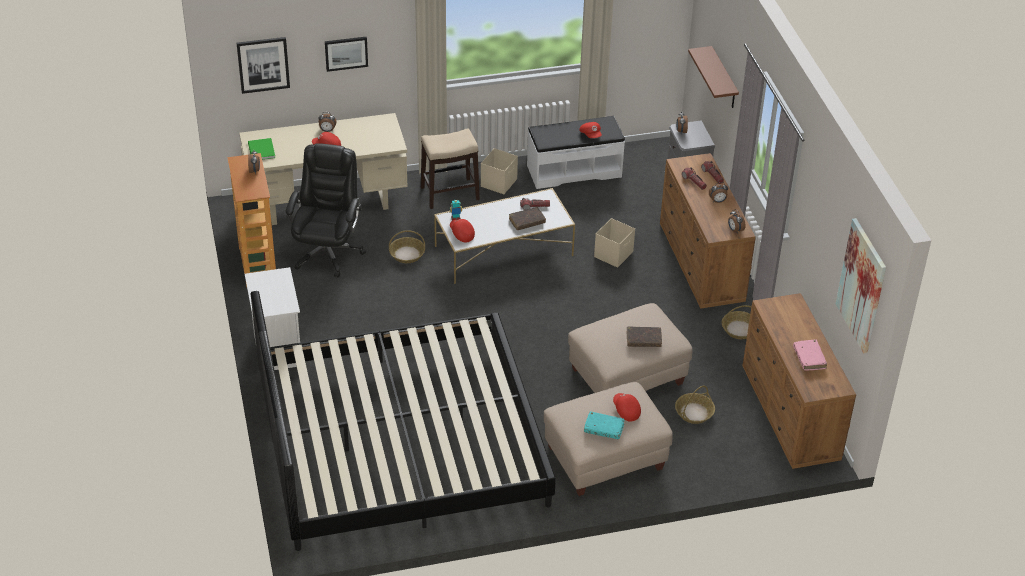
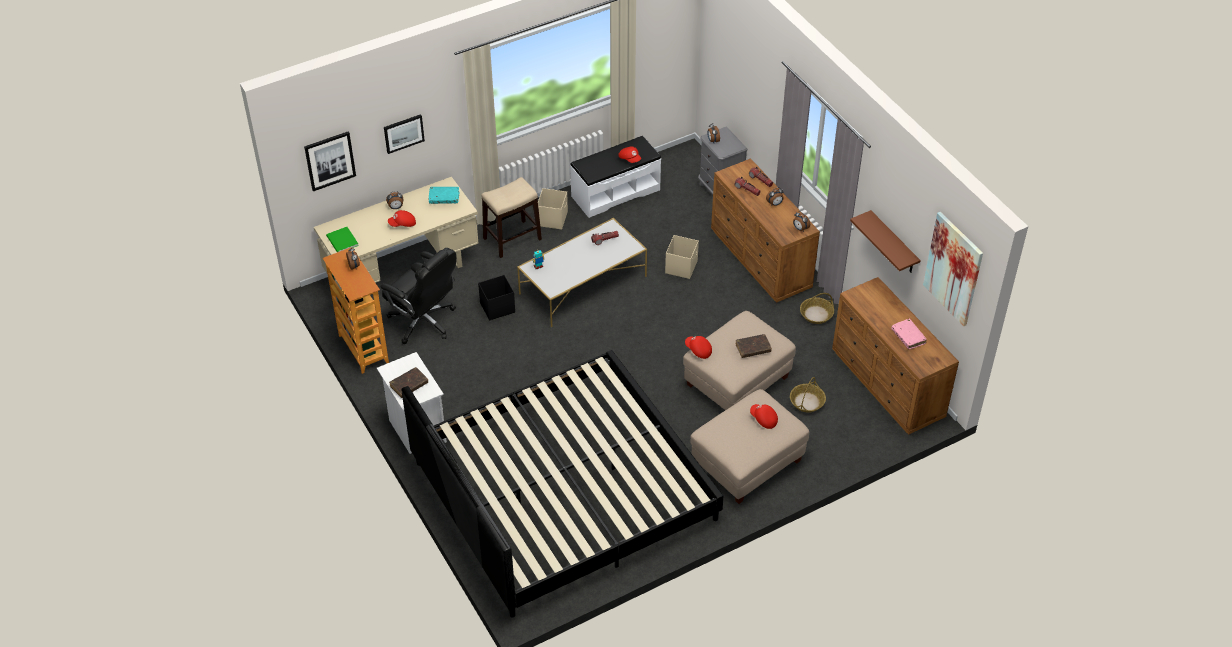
camera: 15 degrees left, 5 degrees up
(328, 252) = (423, 322): black office chair -> black office chair turned 135 degrees clockwise
(406, 254) = (497, 308): basket -> black storage box
(461, 234) = (549, 281): red cap -> red cap (698, 350)
(527, 222) = (603, 256): brown book -> brown book (409, 385)
(603, 429) = (751, 441): turquoise book -> turquoise book (444, 198)
(724, 79) = (751, 89): brown shelf -> brown shelf (893, 243)

